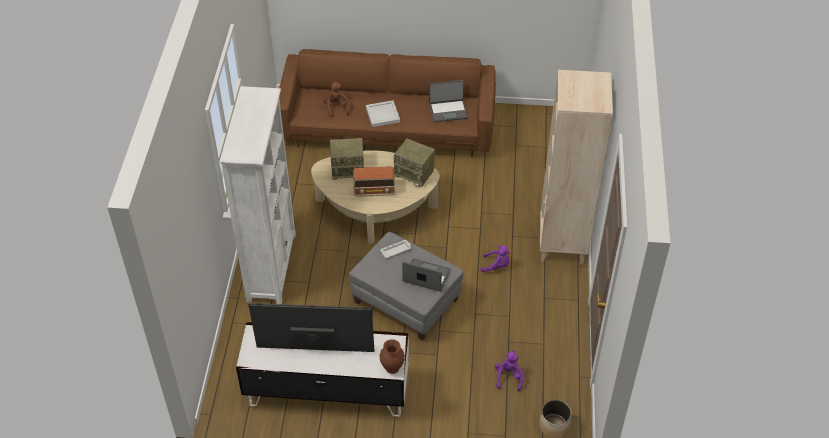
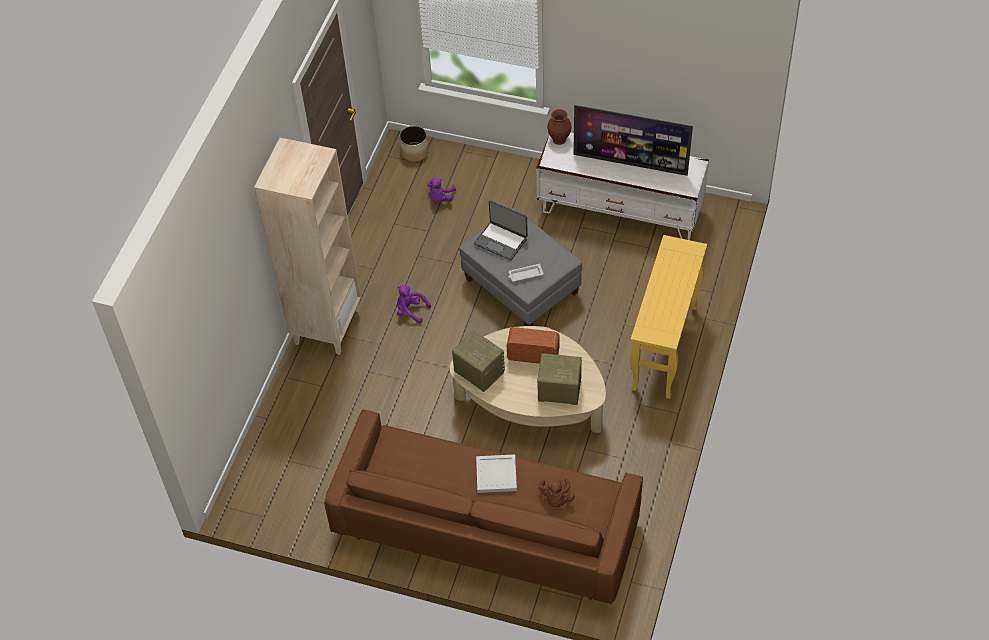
camera: 165 degrees left, 5 degrees up
(271, 267) = (665, 349): white bookcase -> yellow console table
(448, 111) = (407, 467): laptop -> none

